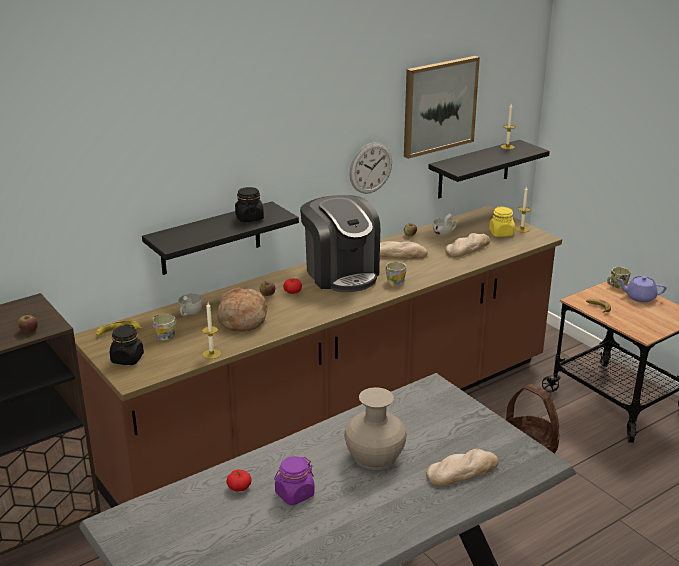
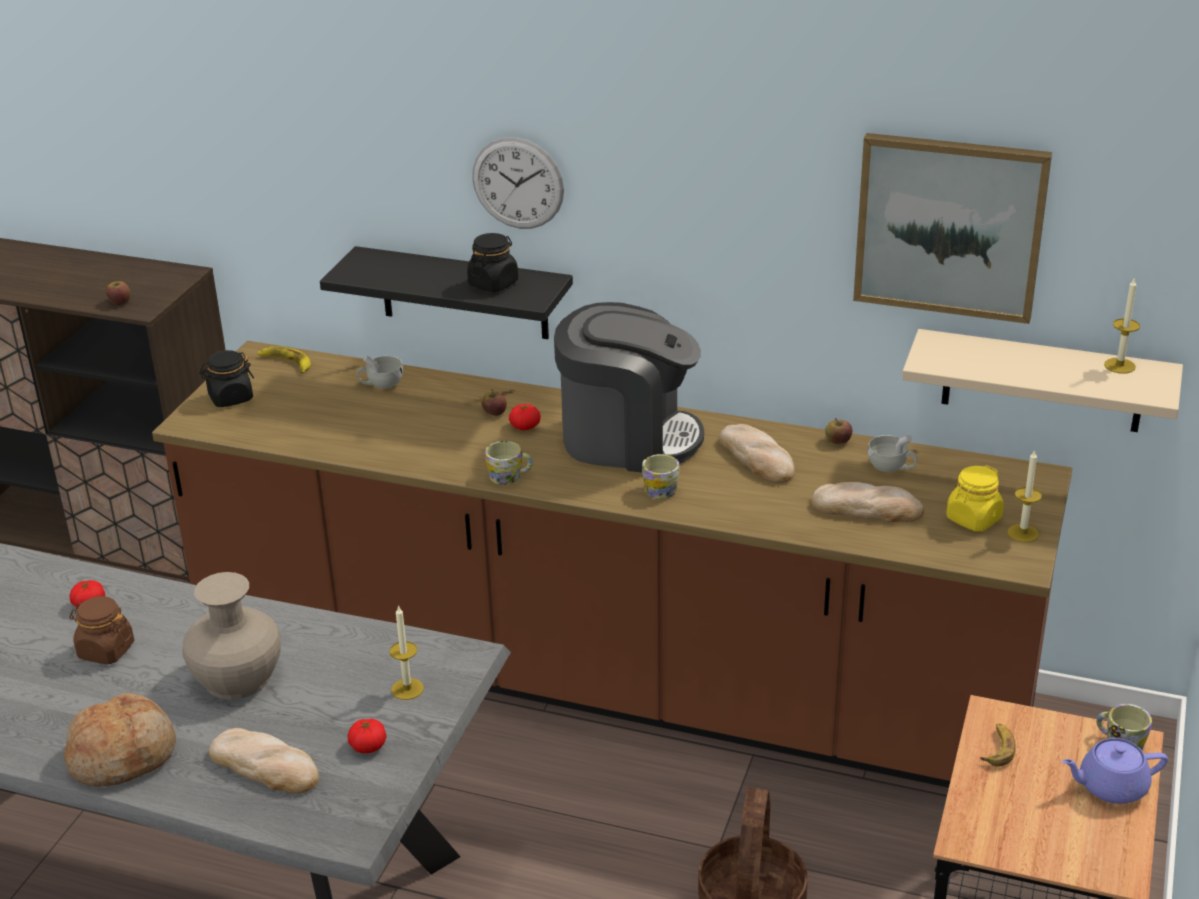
camera: 55 degrees right, 5 degrees up
(167, 334) = (312, 395): mug -> mug (510, 476)
(211, 354) = (297, 444): candle -> candle (407, 689)
(242, 319) = (406, 425): bread -> bread (123, 755)
(294, 494) = (106, 650): purple jar -> brown jar
(341, 273) = (628, 438): coffee machine -> coffee machine turned 105 degrees counterclockwise
(370, 168) = (778, 289): wall clock -> wall clock (518, 183)
(474, 169) = (1042, 381): black shelf -> beige shelf
(477, 435) = (368, 746): none -> tomato
(639, 297) = (1110, 787): purple teapot -> purple teapot turned 75 degrees counterclockwise

